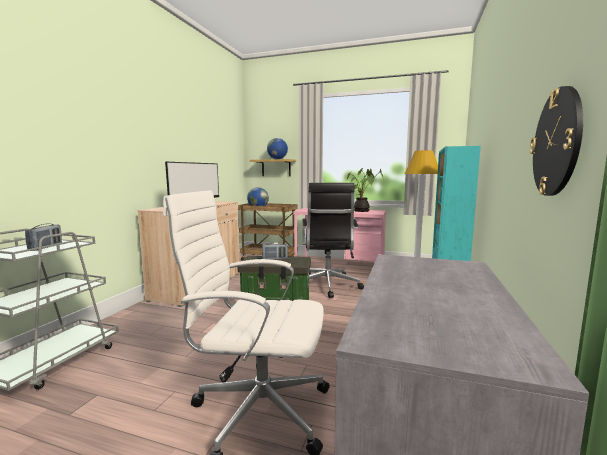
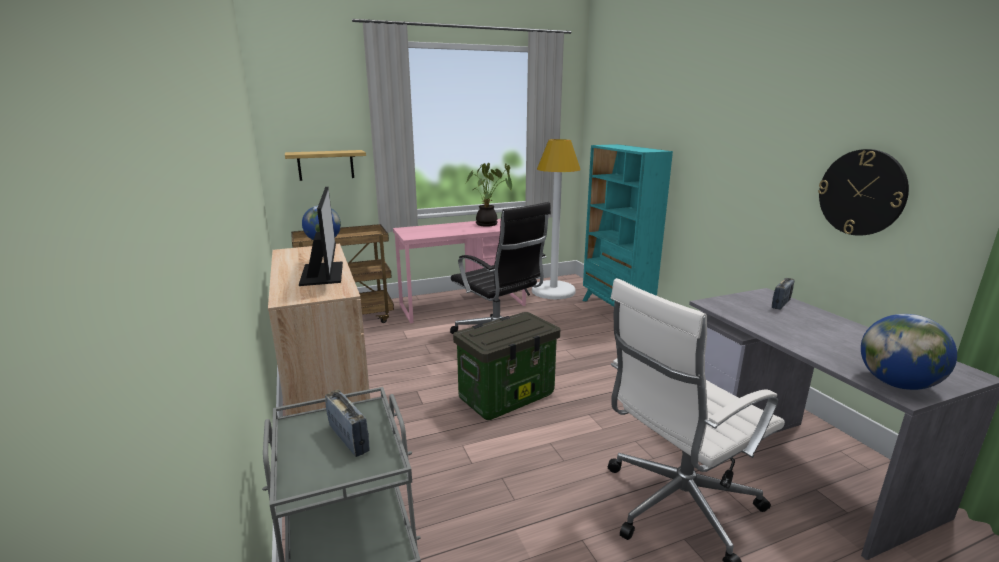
camera: 40 degrees left, 10 degrees up
(275, 259) = (504, 328): radio -> radio (781, 304)
(277, 159) = (335, 151): globe -> globe (896, 384)

